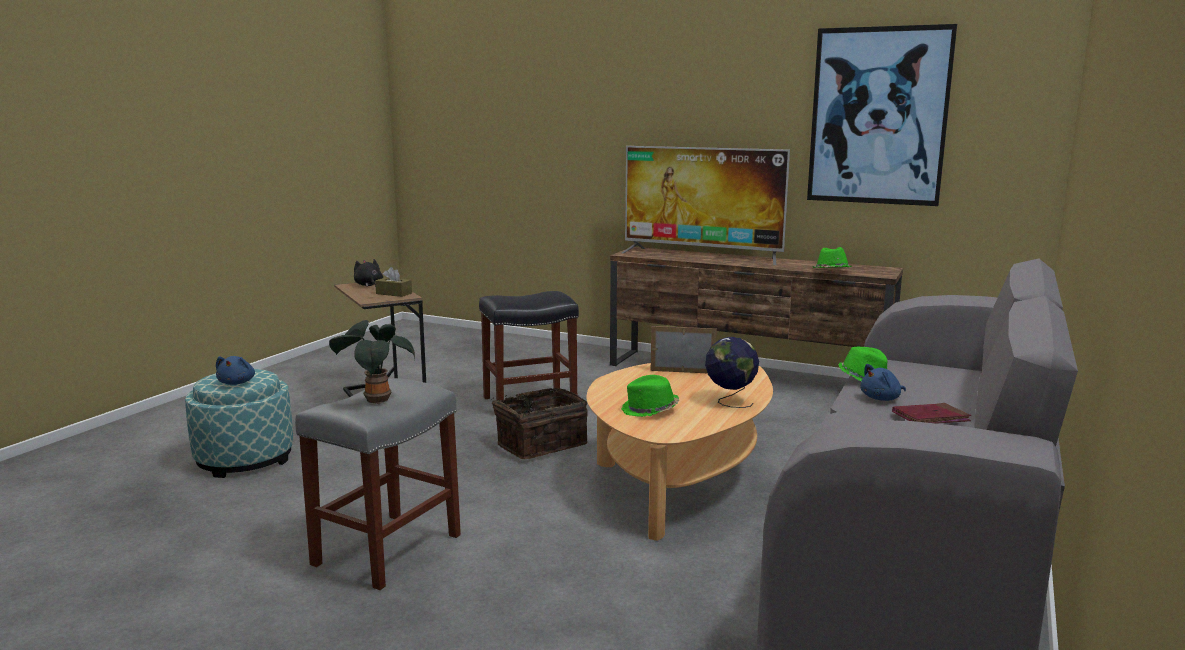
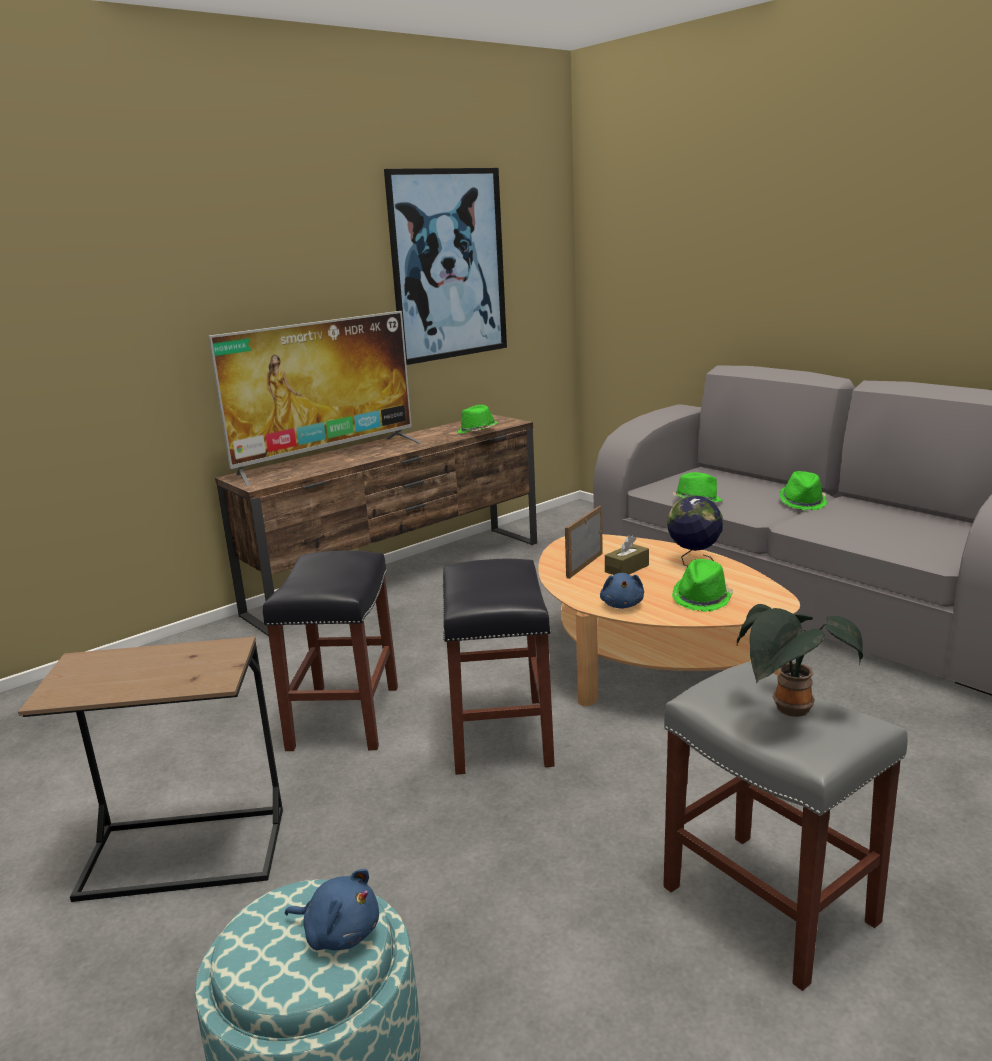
camera: 65 degrees left, 5 degrees up
(368, 285) = (87, 676): black plush toy -> none
(394, 293) = (194, 656): brown tissue box -> brown tissue box (626, 569)
(540, 444) = (499, 733): basket -> black stool
(882, 398) = (751, 506): blue plush toy -> blue plush toy (622, 605)
(930, 417) = (802, 502): red book -> green hat

